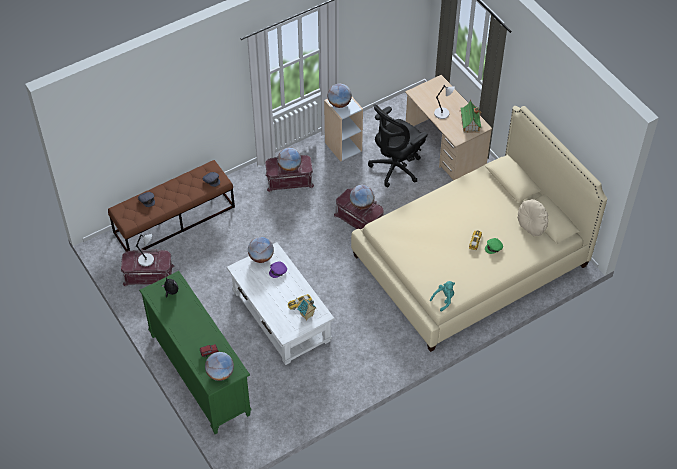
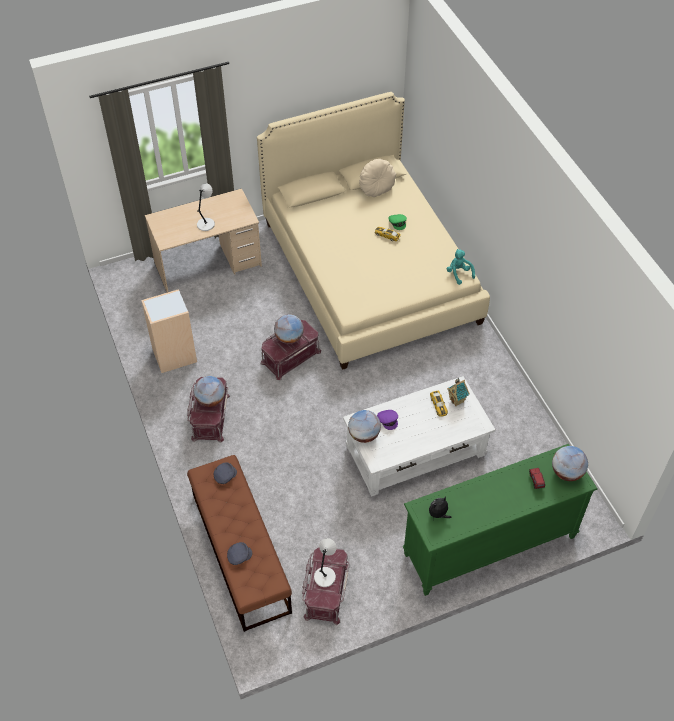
camera: 80 degrees left, 0 degrees up
(339, 104) = (162, 310): globe -> none
(397, 165) = (220, 310): black office chair -> none
(470, 123) = (228, 204): toy house -> none

